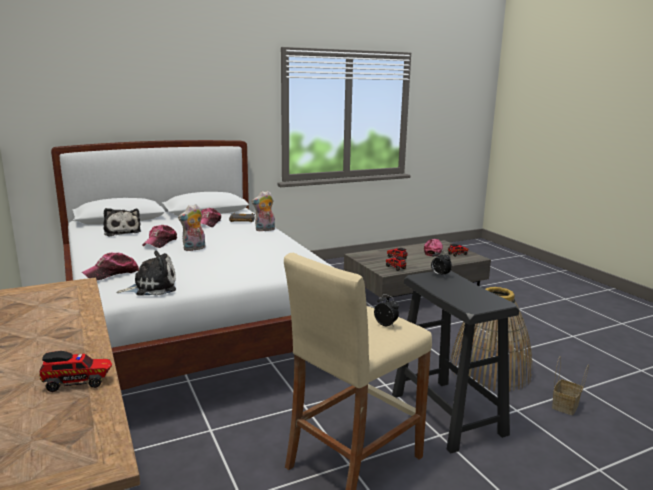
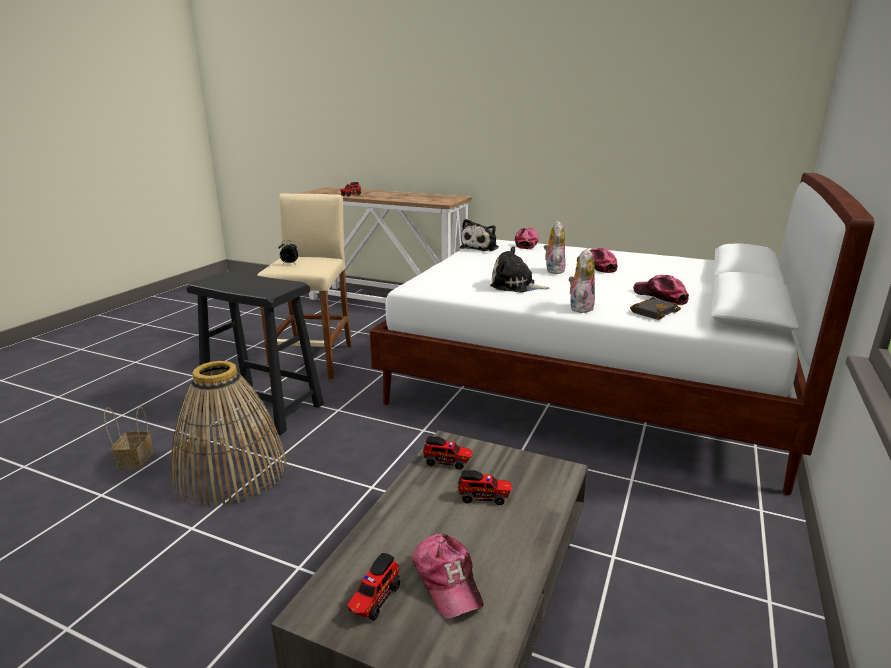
camera: 140 degrees right, 5 degrees up
(122, 232) = (669, 266): plush toy -> plush toy (515, 286)
(439, 275) = (274, 290): alarm clock -> none

